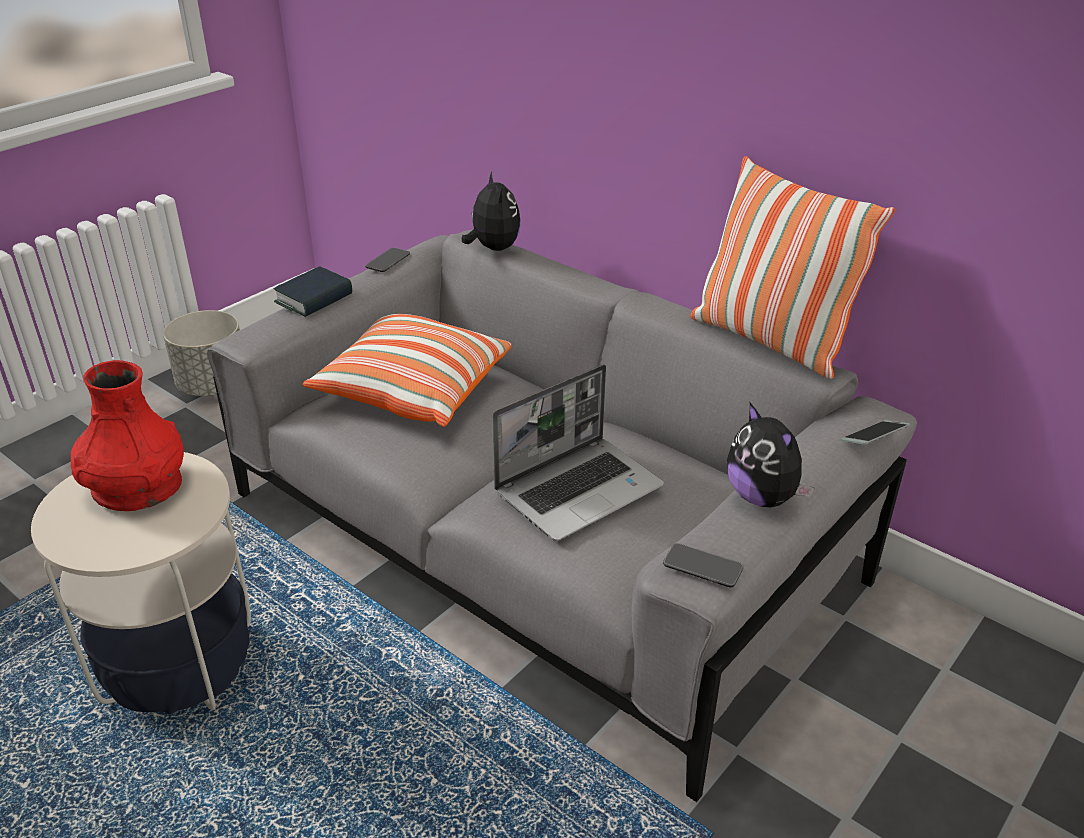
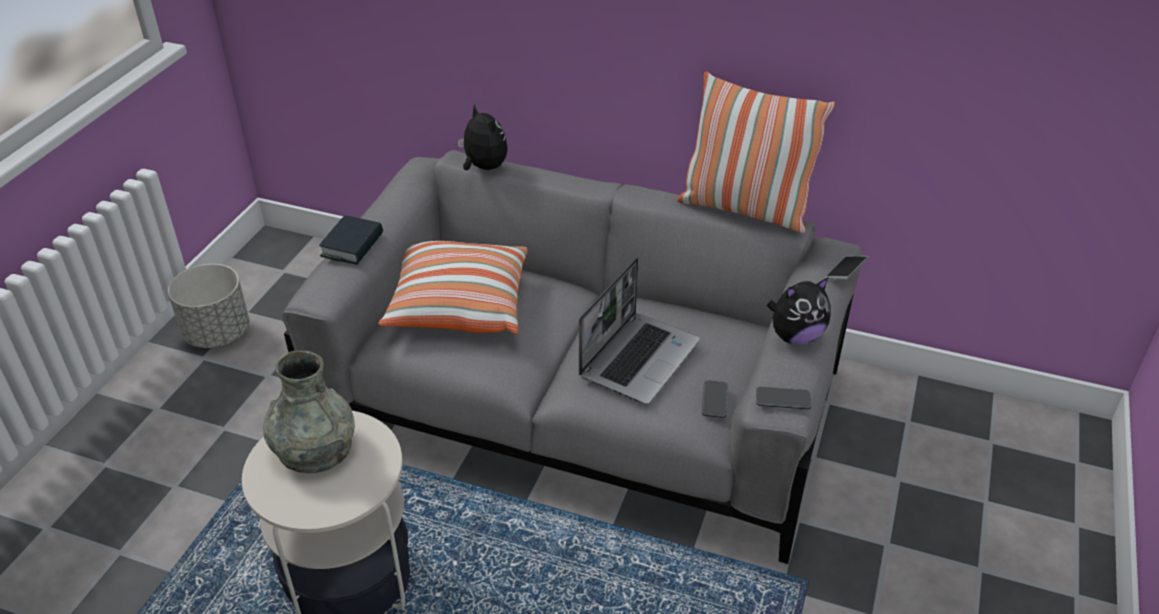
camera: 20 degrees left, 5 degrees up
(137, 486) = (314, 448): red vase -> grey vase
(388, 261) = (392, 195): phone -> phone (714, 399)
(763, 497) = (795, 336): plush toy -> plush toy turned 60 degrees counterclockwise

